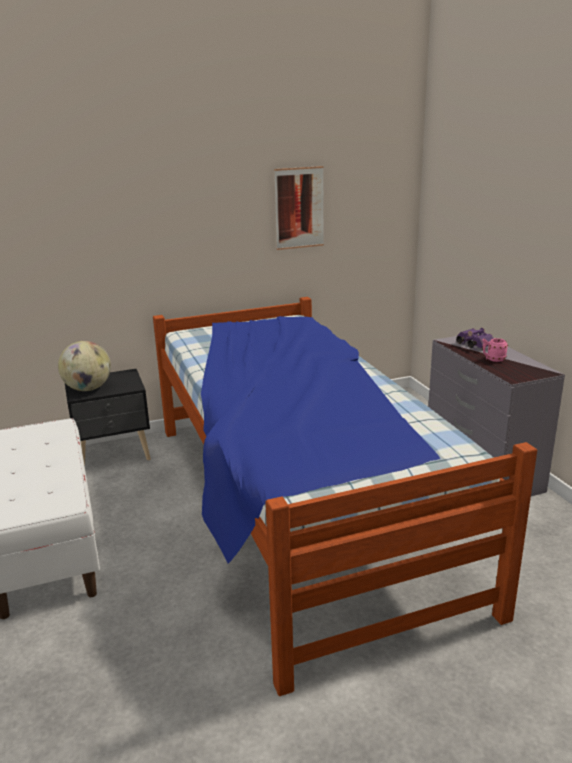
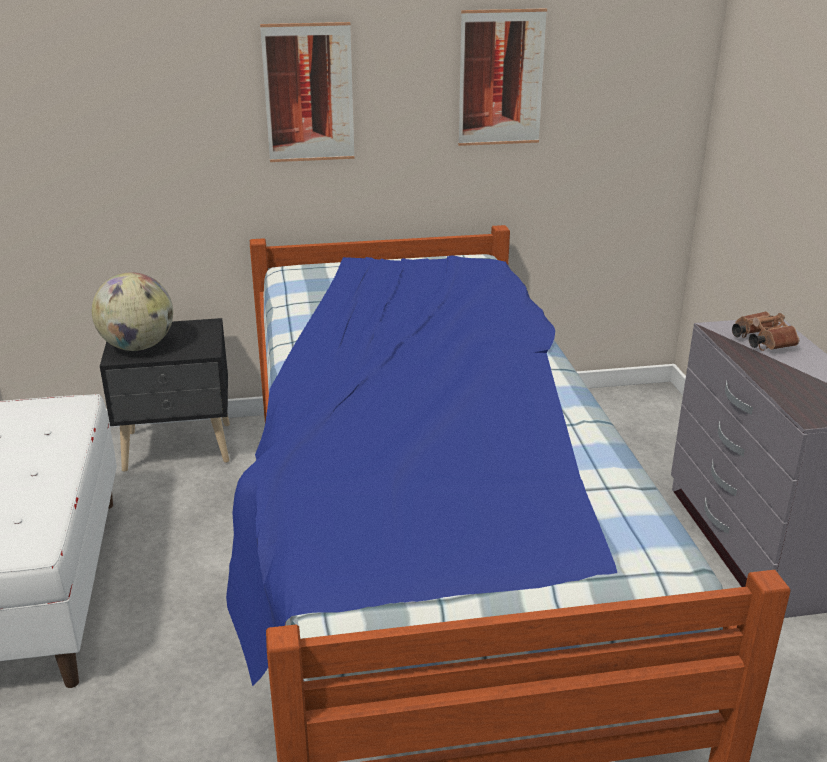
camera: 10 degrees right, 5 degrees up
(186, 222) = (309, 93): none -> picture
(473, 345) = (760, 341): purple binoculars -> brown binoculars
(492, 360) = (786, 374): pink mug -> none

